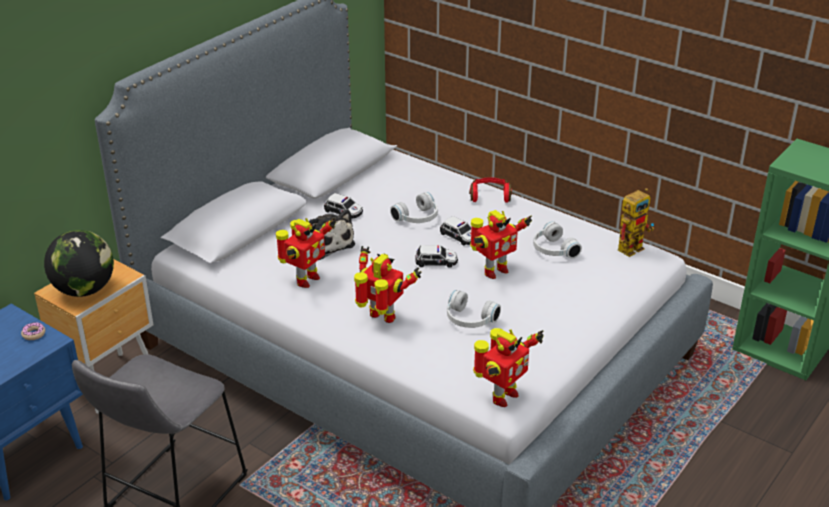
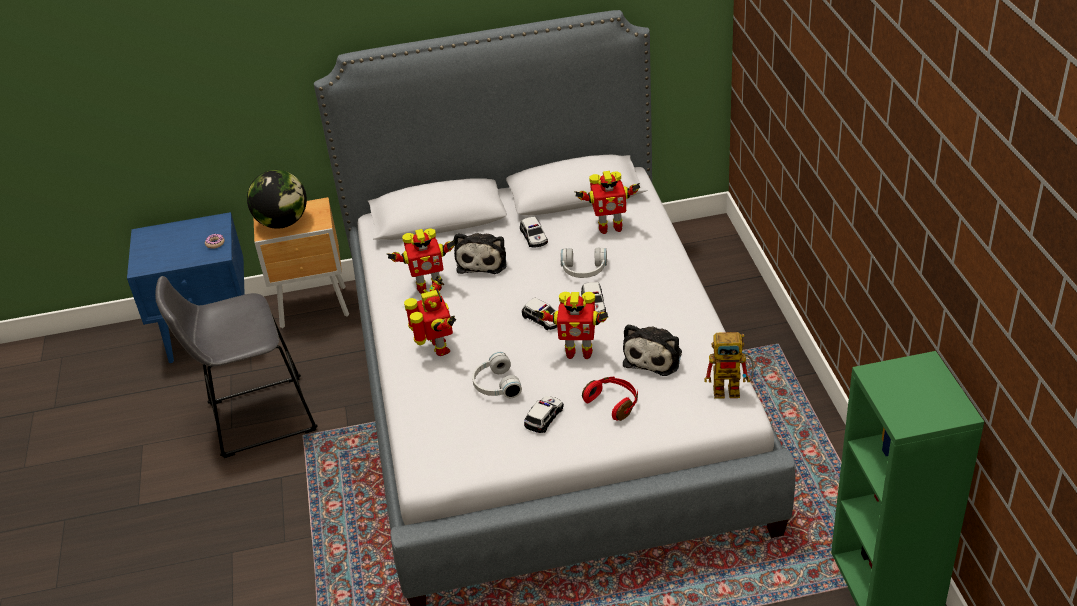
camera: 45 degrees right, 5 degrees up
(490, 196) = (673, 277): red headphones -> red headphones (613, 403)
(502, 397) = (433, 465): toy robot -> toy robot (609, 227)
(535, 323) = (544, 417): none -> toy car
(552, 250) = (654, 356): white headphones -> plush toy

